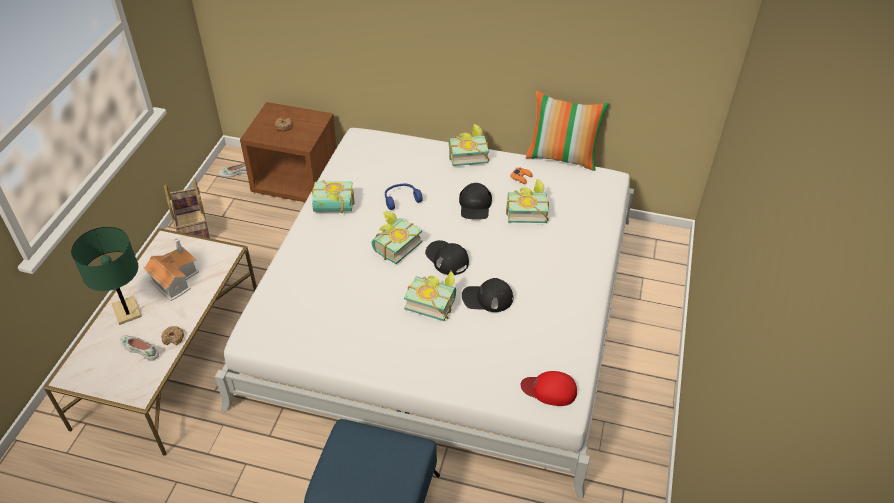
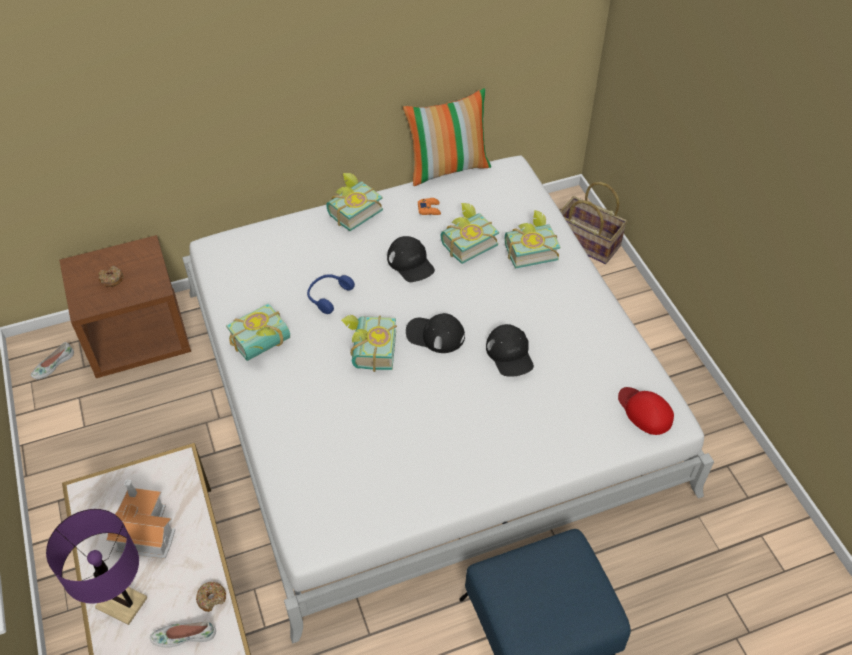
camera: 35 degrees left, 5 degrees up
(127, 311) = (121, 603): green table lamp -> purple table lamp
(192, 229) = (60, 462): basket -> basket (586, 243)
(432, 301) = (462, 388): book -> book (529, 249)
(487, 298) = (510, 354): black cap -> black cap turned 75 degrees counterclockwise
(549, 390) = (644, 411): red cap -> red cap turned 75 degrees clockwise

